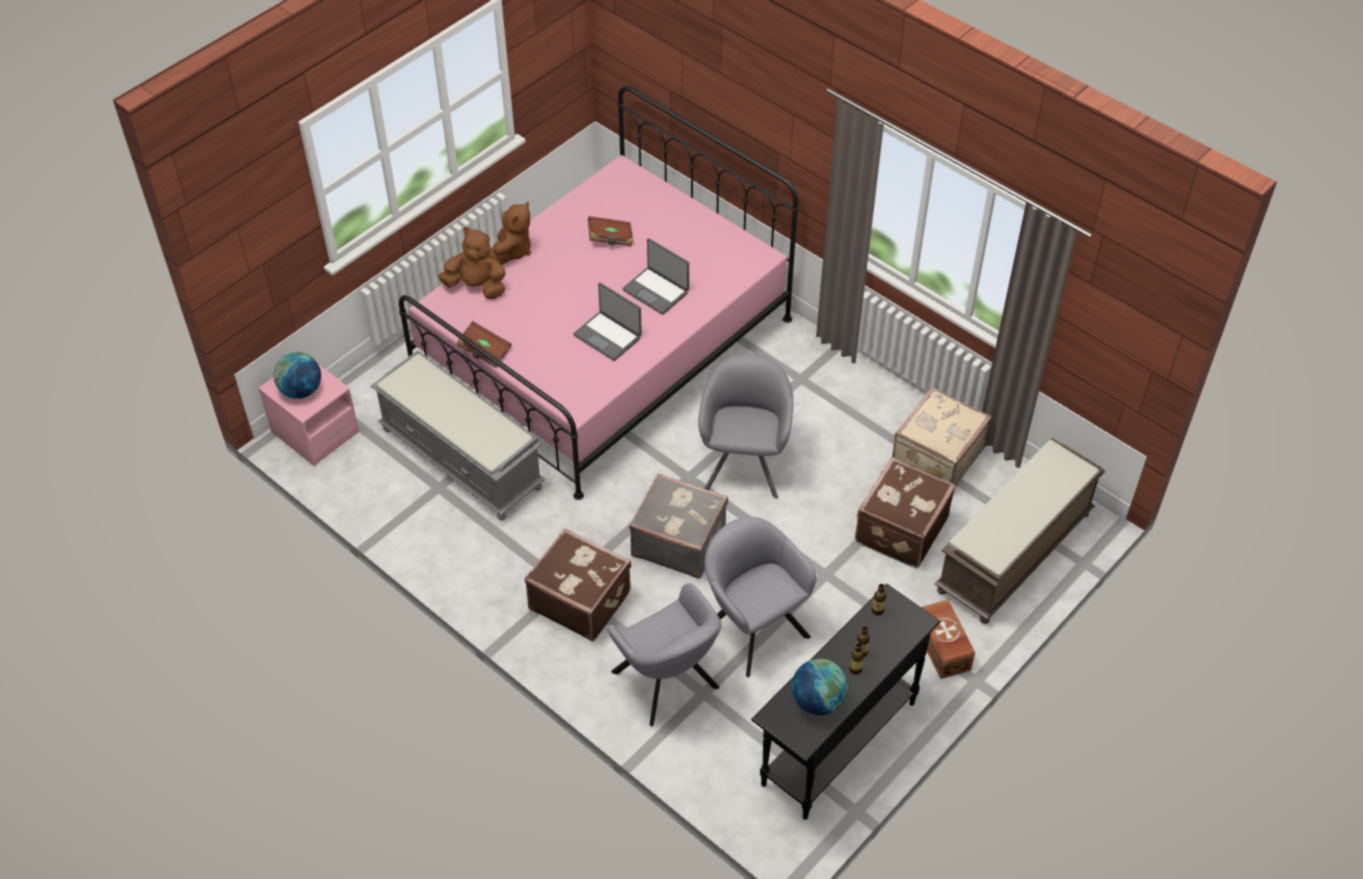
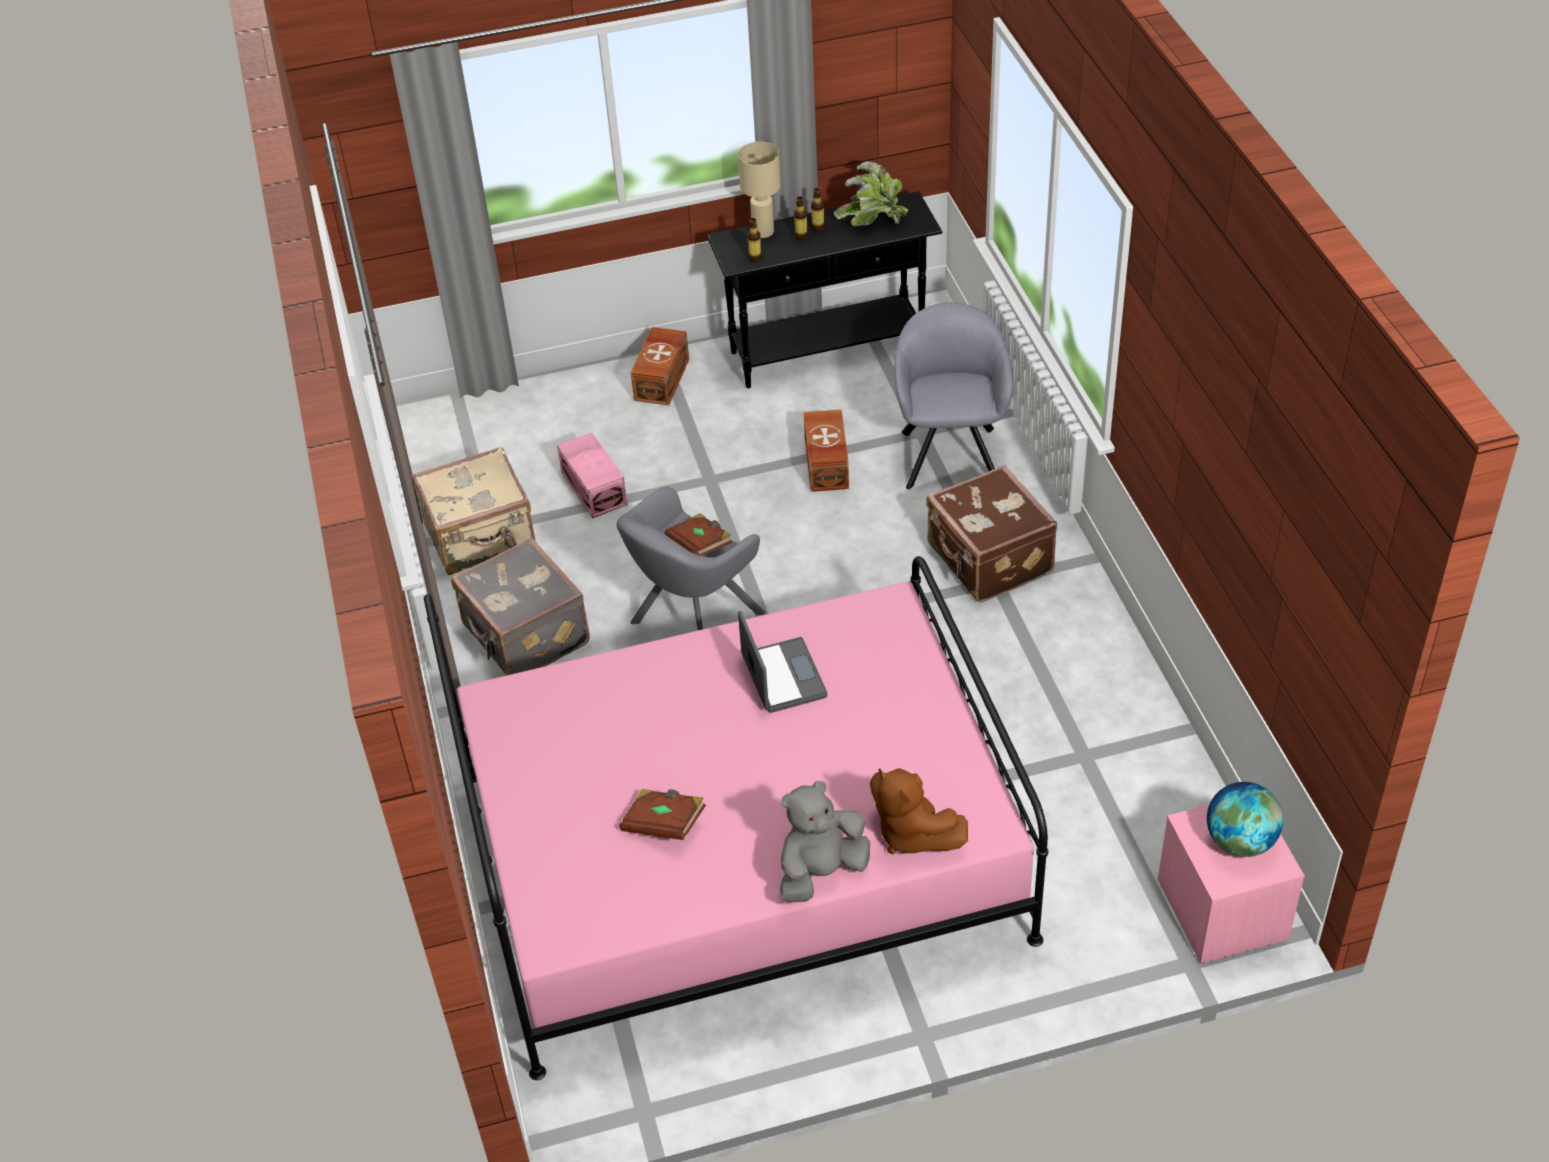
camera: 145 degrees left, 5 degrees down
(463, 458) = (1031, 780): grey bench -> none
(484, 352) = (961, 727): brown book -> brown book (700, 545)
(512, 251) = (821, 872): brown plush toy -> grey plush toy
(656, 291) = (668, 712): laptop -> none
(678, 541) = (836, 573): grey suitcase -> grey suitcase (524, 636)
(753, 627) = (825, 465): grey armchair -> brown storage box
(817, 701) = (872, 220): globe -> potted plant
(896, 644) = (763, 231): none -> beige table lamp
(899, 529) = (595, 487): brown suitcase -> pink storage box
(1014, 553) = (509, 422): brown bench -> none

